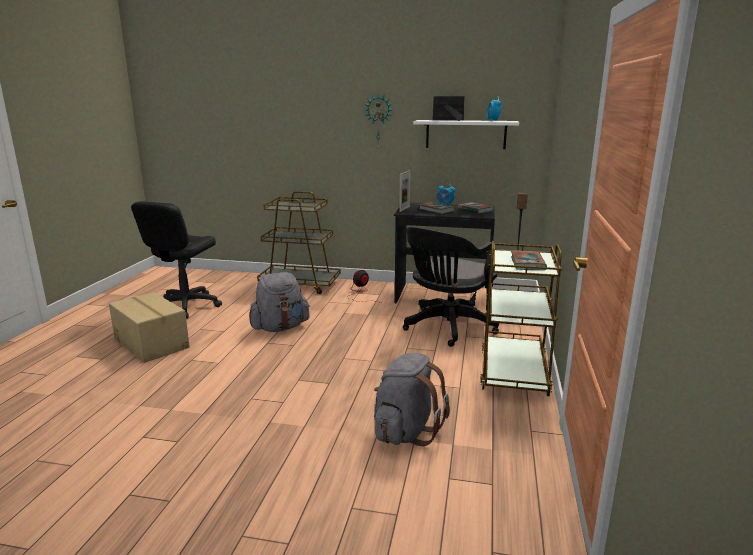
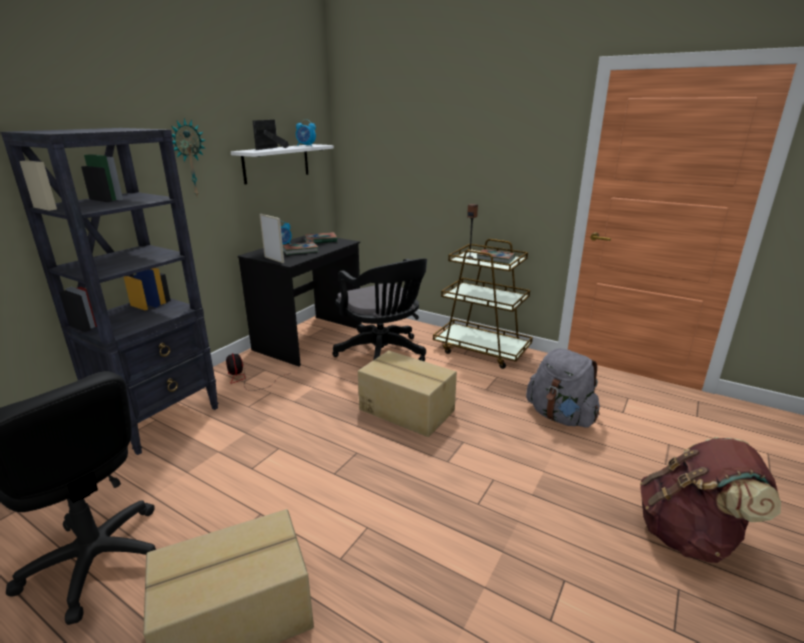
camera: 70 degrees left, 5 degrees up
(235, 515) = (690, 535): none -> brown backpack
(280, 327) = (295, 456): grey backpack -> none
(300, 285) = (160, 418): brown cart -> black bookcase
(362, 353) = (407, 409): none -> cardboard box

